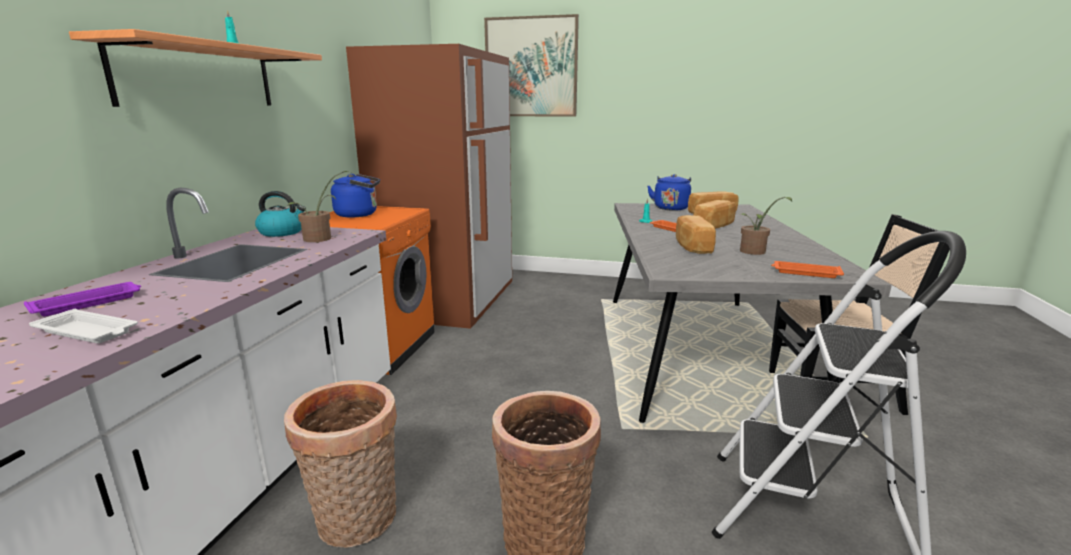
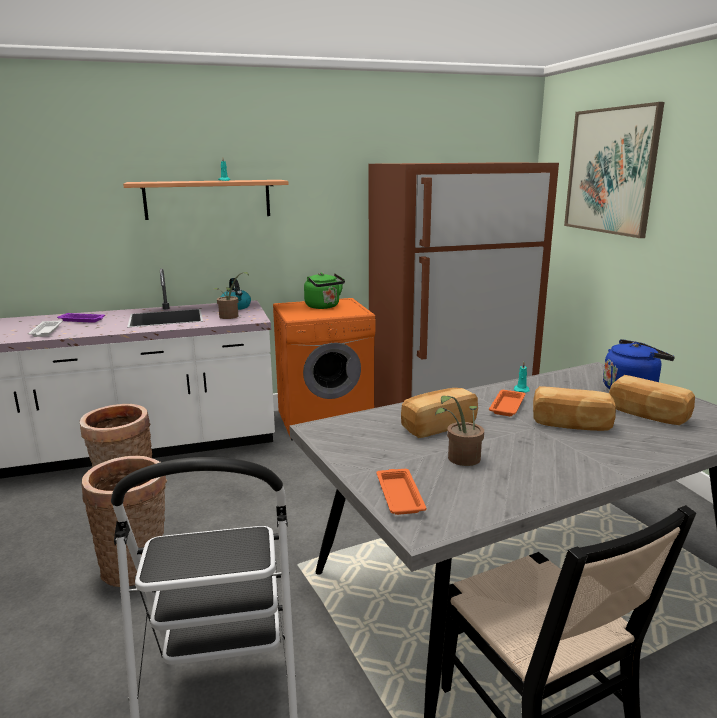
camera: 60 degrees right, 0 degrees up
(359, 214) = (324, 307): blue kettle -> green kettle

